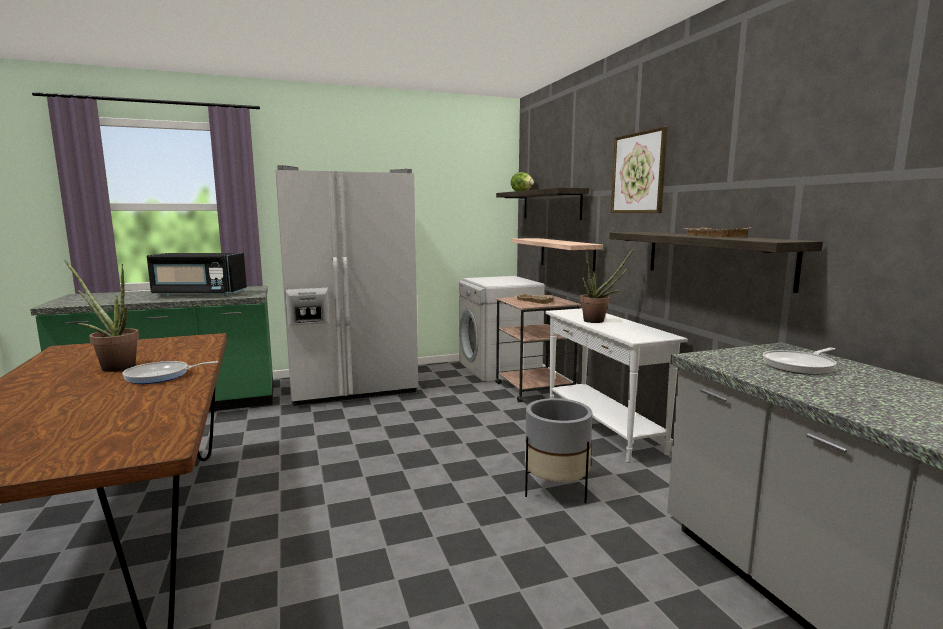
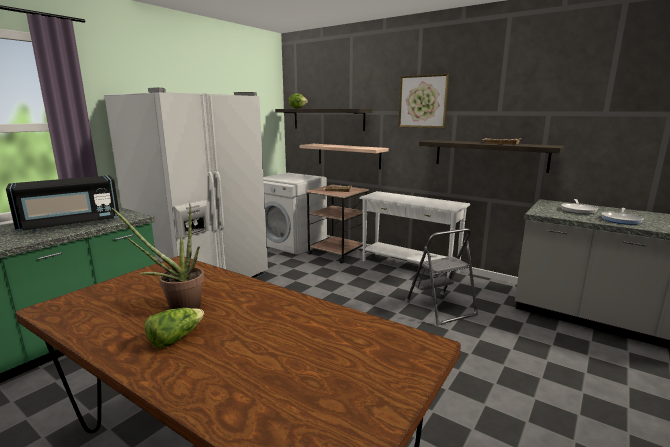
camera: 35 degrees left, 5 degrees up
(57, 384) = (175, 338): none -> lettuce
(161, 376) = (252, 302): frying pan -> frying pan (621, 220)
(556, 491) = (441, 309): grey planter -> grey step ladder
(598, 321) = (406, 199): potted plant -> none

